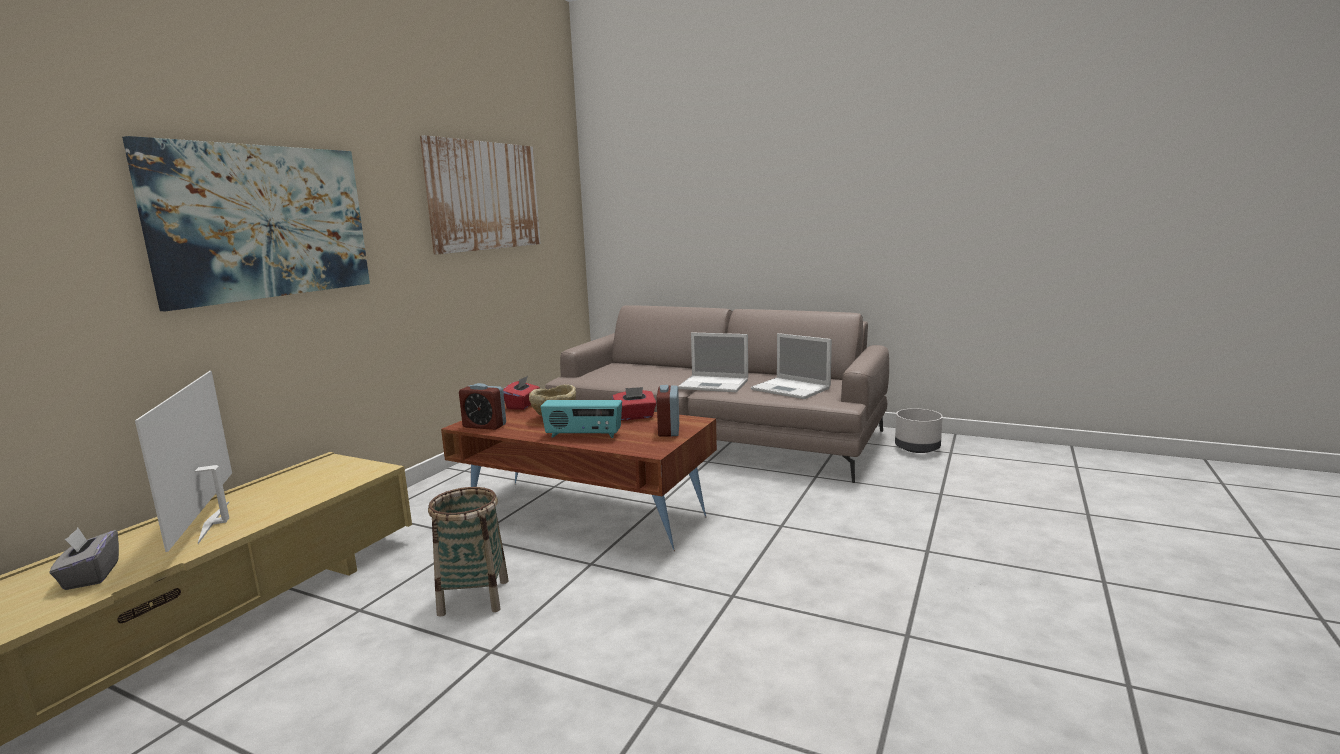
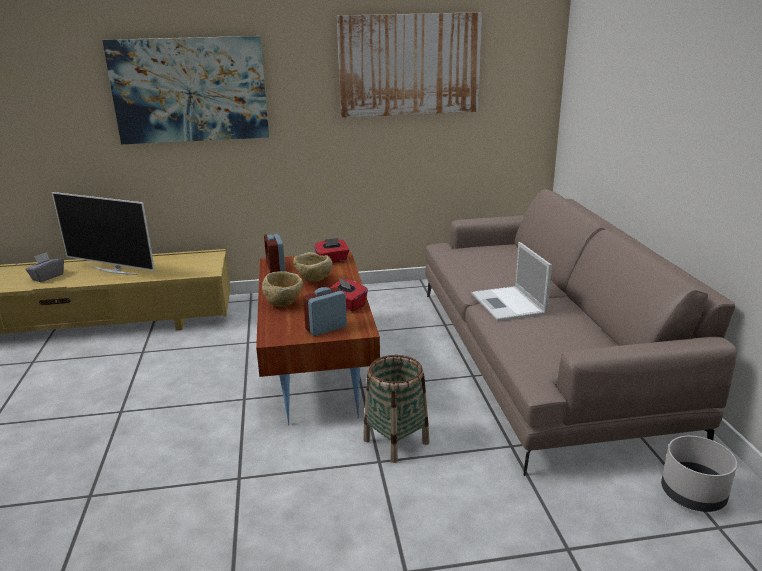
camera: 55 degrees right, 10 degrees up
(216, 521) = (115, 271): television -> television turned 105 degrees counterclockwise
(474, 597) = (175, 378): basket -> basket (396, 441)
(583, 435) = (284, 303): radio -> beige bowl
(792, 389) = (548, 344): laptop -> none

